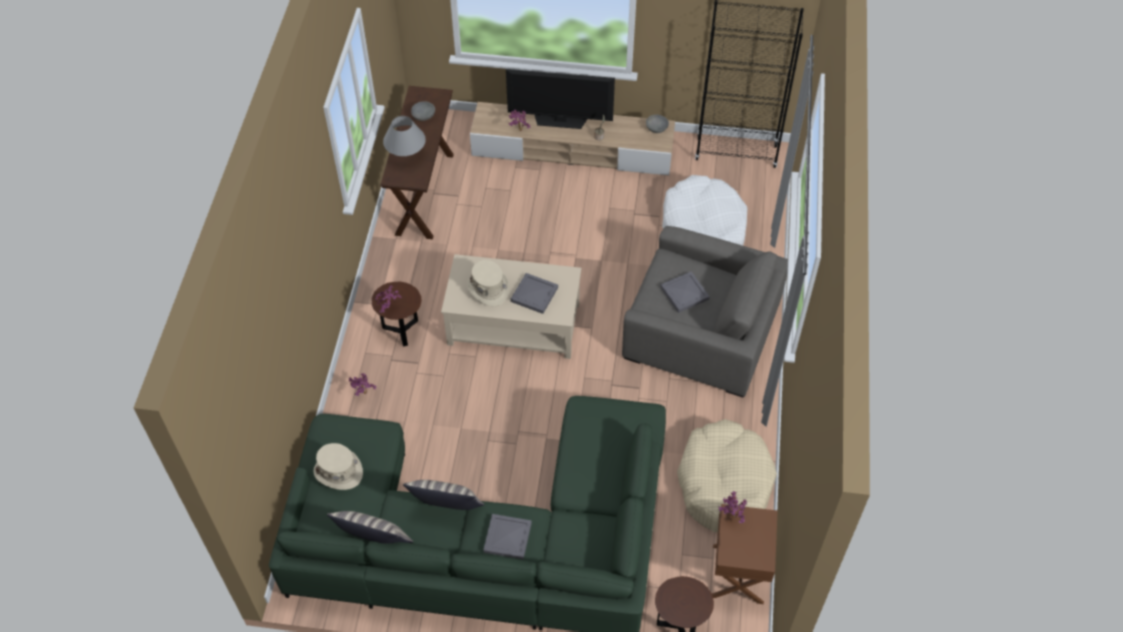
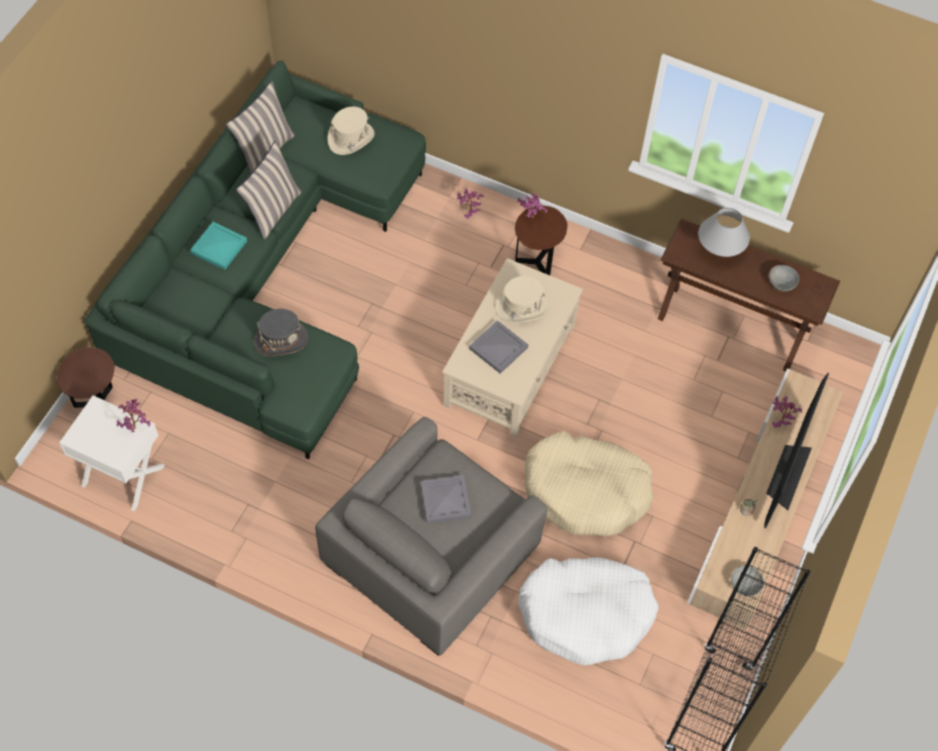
camera: 105 degrees right, 5 degrees up
(507, 537) = (220, 247): grey tray -> turquoise tray
(588, 451) = (281, 340): none -> grey hat
(724, 483) = (228, 501): beige dog bed -> beige dog bed (586, 491)
(739, 574) = (122, 476): brown nightstand -> white nightstand

